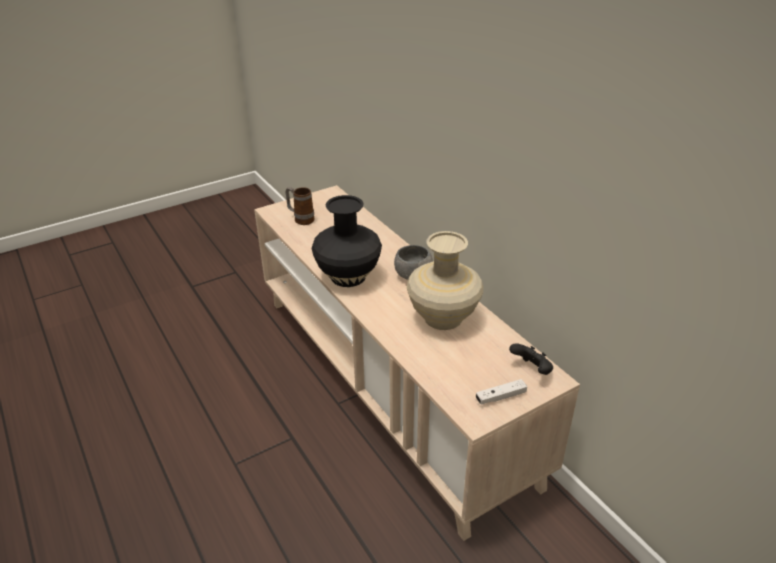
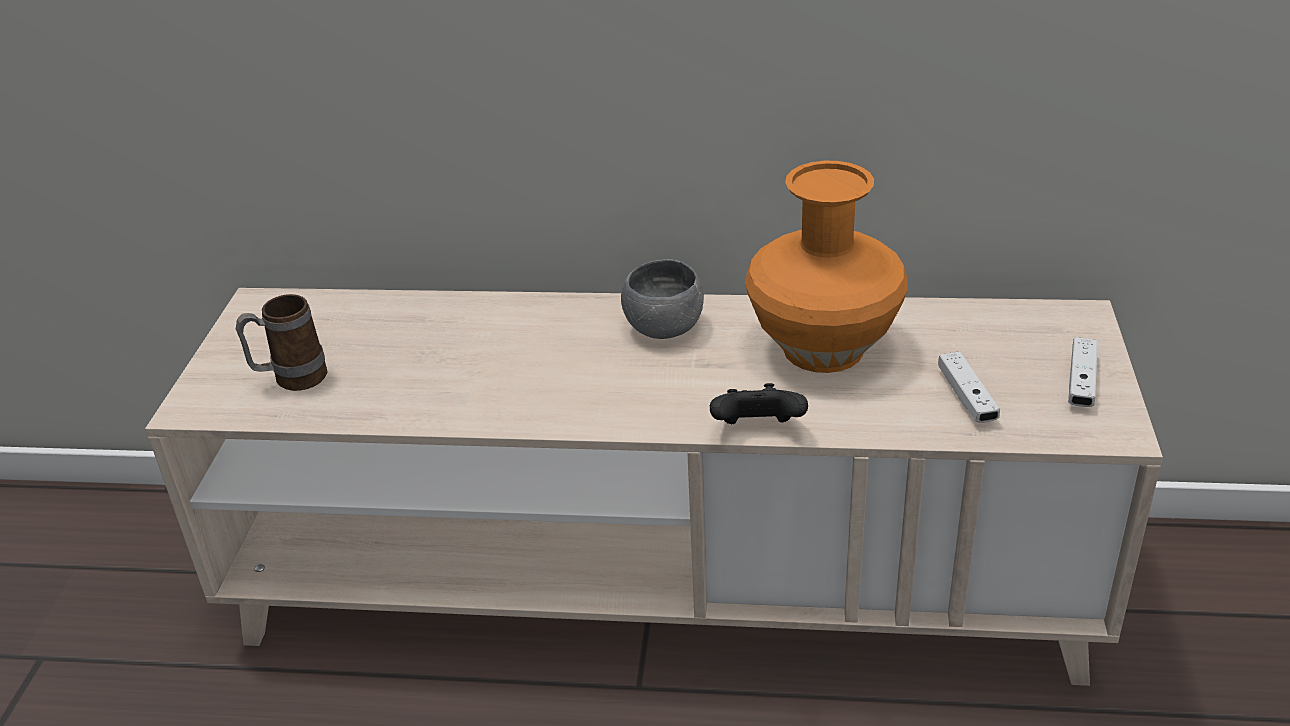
camera: 50 degrees left, 0 degrees up
(348, 276) = (573, 400): black vase -> none
(442, 318) = (823, 350): beige vase -> orange vase
(452, 368) = (966, 397): none -> white game controller
(531, 370) = (1042, 325): black game controller -> black game controller (757, 430)

